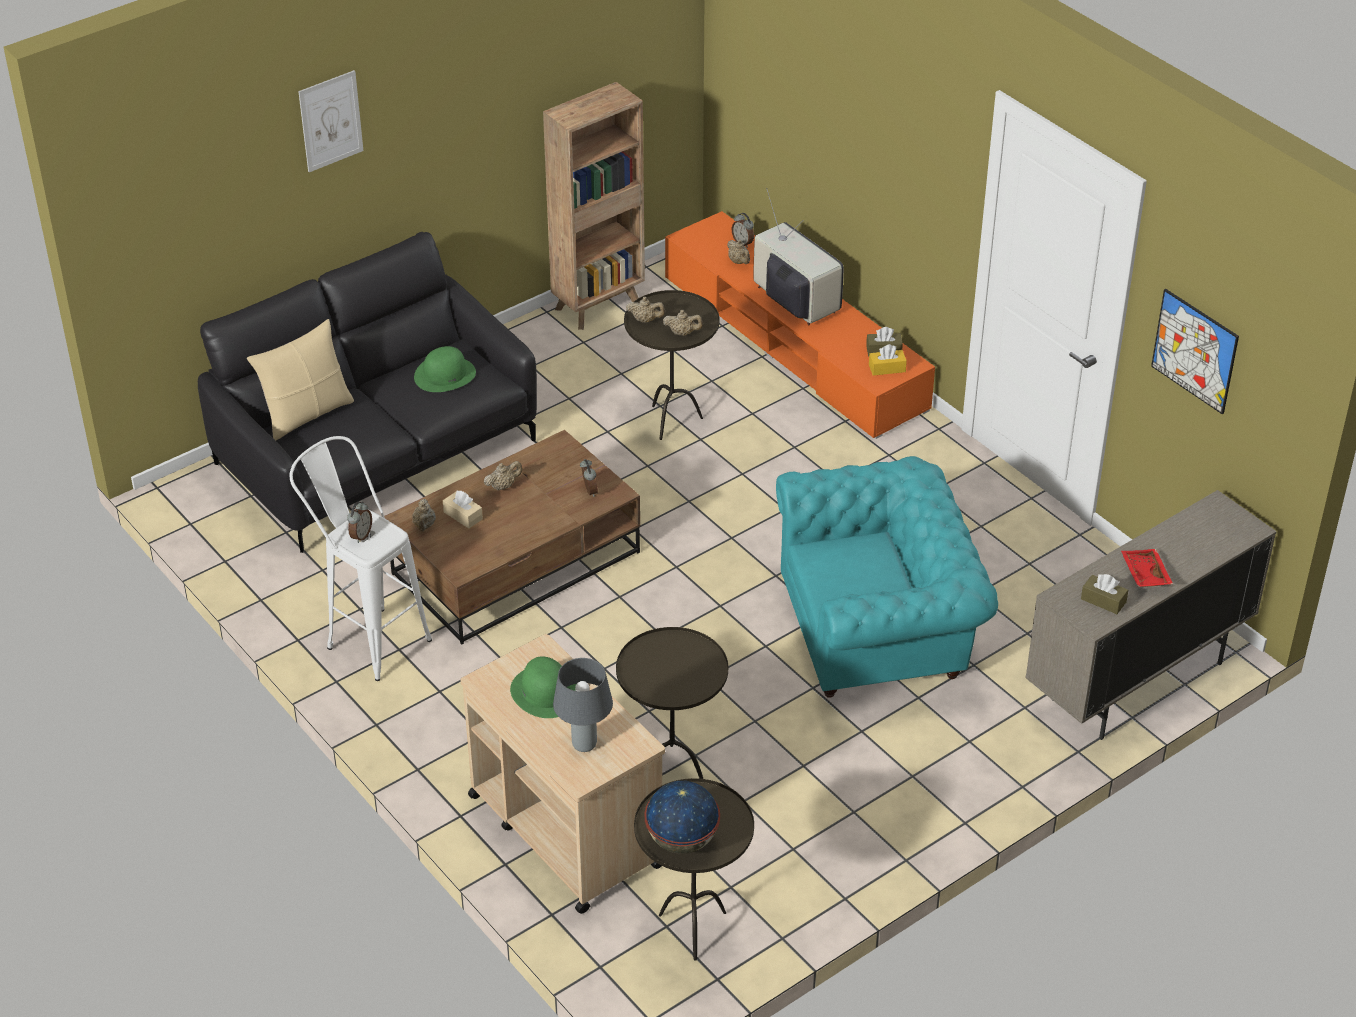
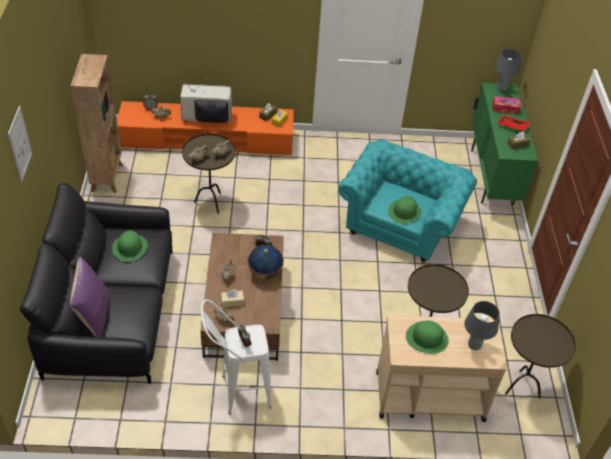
camera: 55 degrees left, 5 degrees up
(306, 414) = (94, 315): beige pillow -> purple pillow
(682, 841) = (549, 350): globe -> globe (265, 273)
(842, 586) = (404, 211): none -> green hat
(1136, 682) = (491, 177): beige cabinet -> green cabinet
(1183, 546) = (505, 108): none -> tissue box
(1194, 351) = (464, 26): picture -> none
(1233, 519) = (502, 89): none -> grey table lamp

